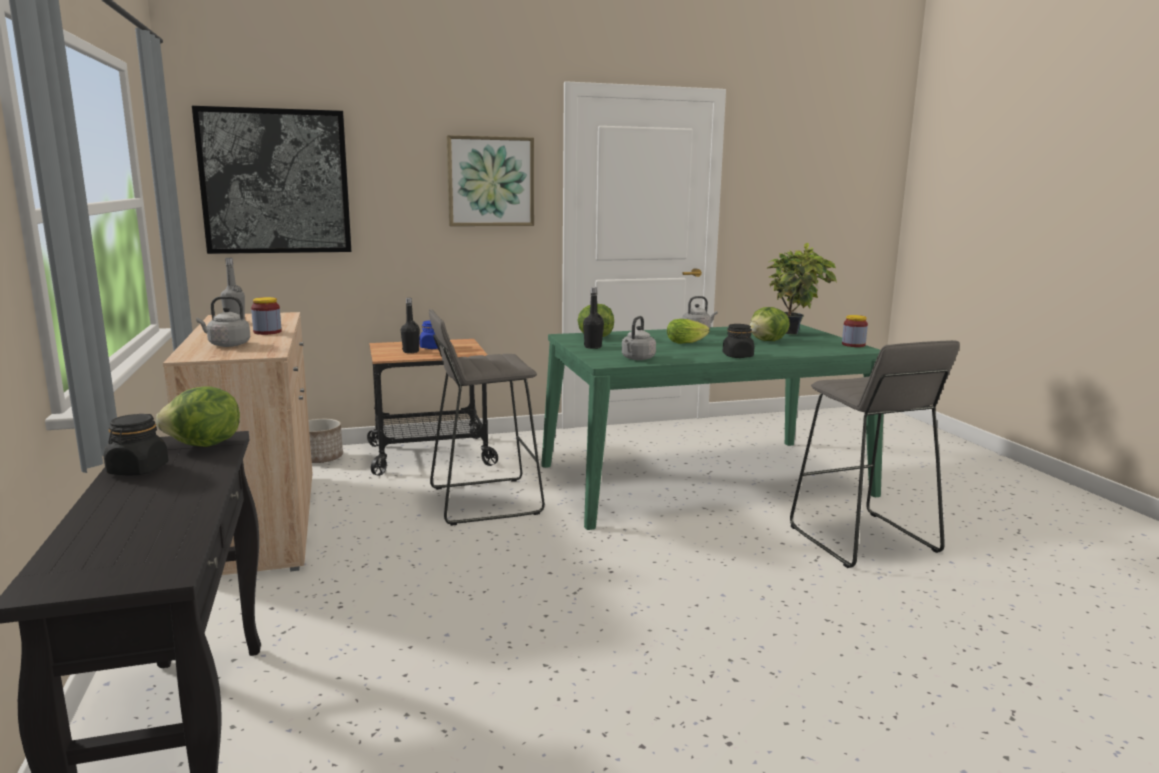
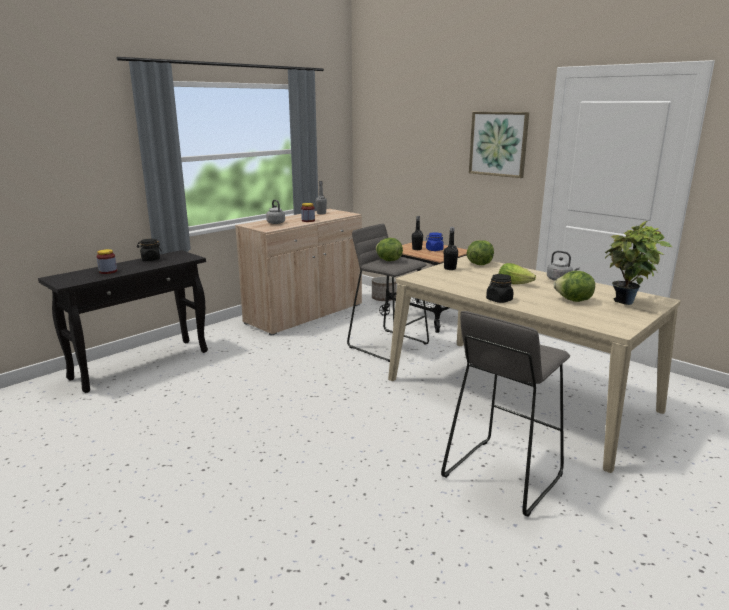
camera: 60 degrees right, 5 degrees up
(204, 445) = (182, 258): lettuce -> lettuce (388, 260)
(275, 182) = (390, 139): picture -> none
(637, 359) = (438, 281): grey kettle -> none
(703, 480) = (519, 394): green dining table -> beige dining table
(853, 345) = (629, 325): jar -> jar (108, 271)

